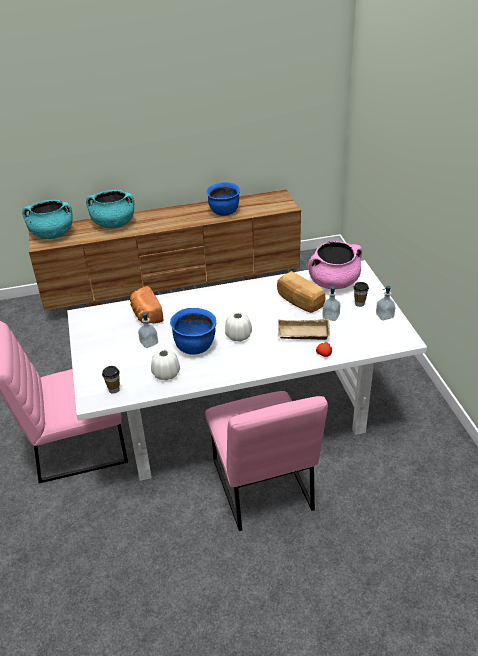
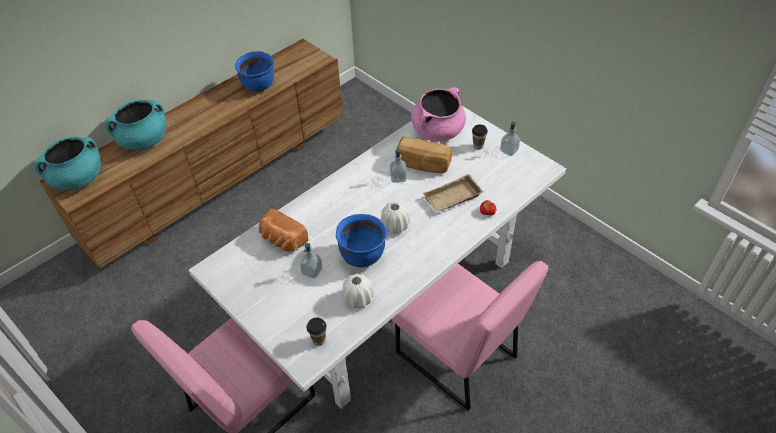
camera: 30 degrees left, 10 degrees up
(331, 316) = (463, 170): soap dispenser -> soap dispenser (398, 178)

